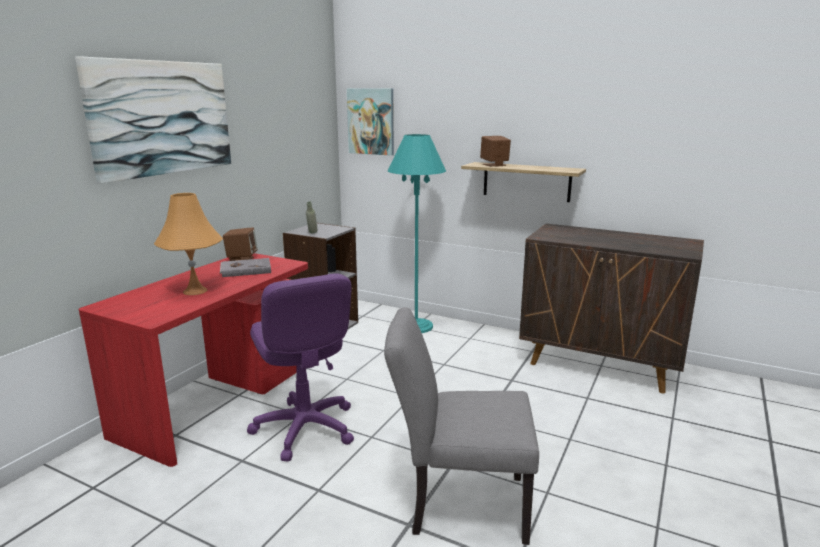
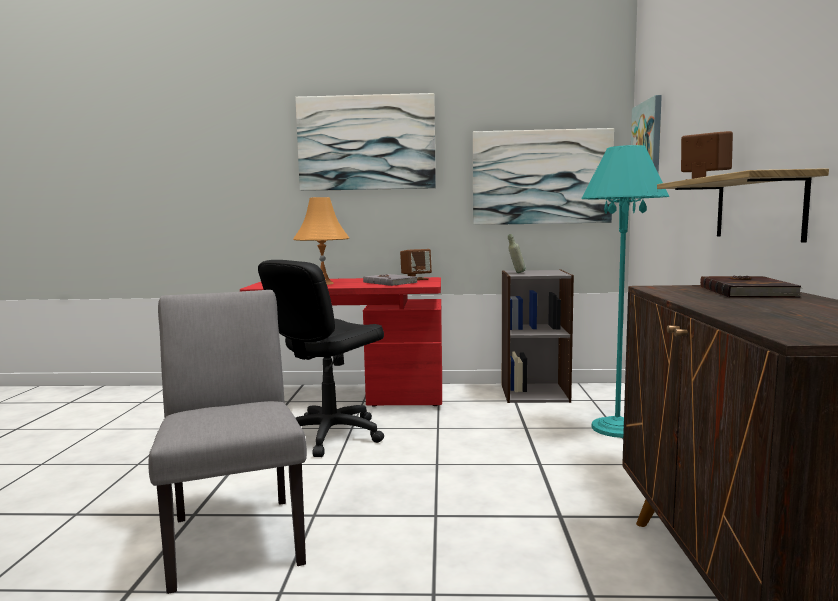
camera: 65 degrees right, 10 degrees down
(295, 145) = (541, 177): none -> picture
(304, 428) = (329, 435): purple office chair -> black office chair
(571, 231) = (748, 291): none -> brown book

